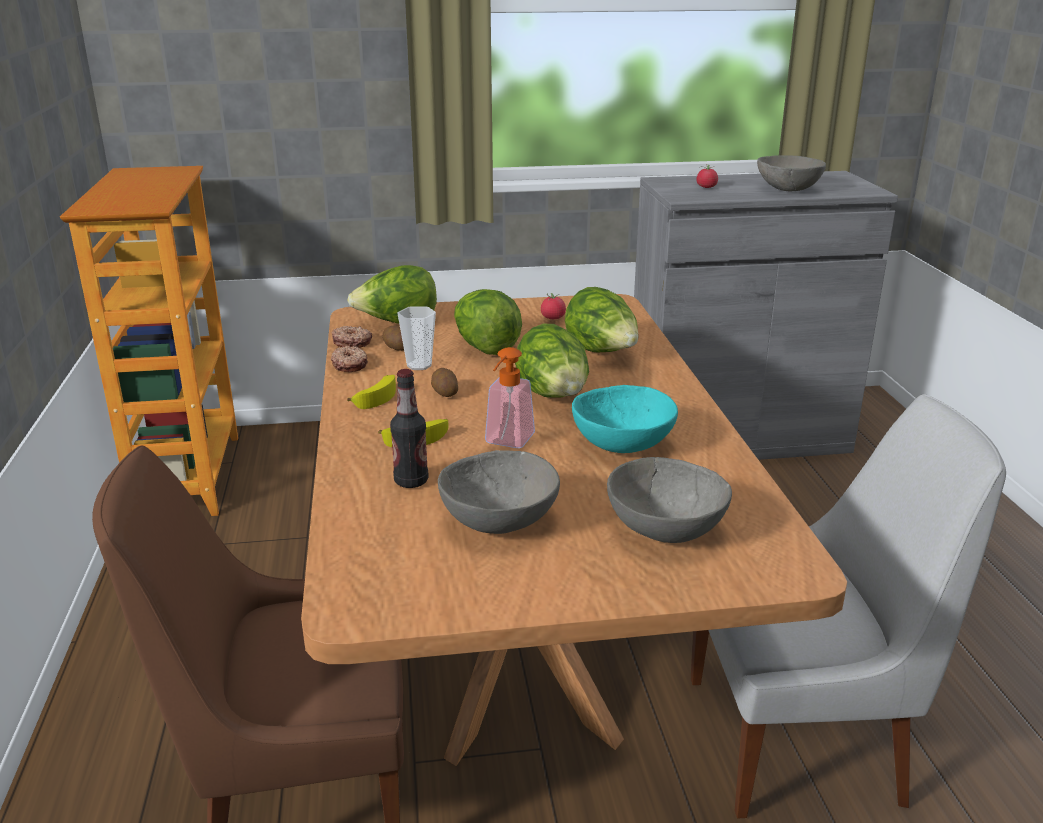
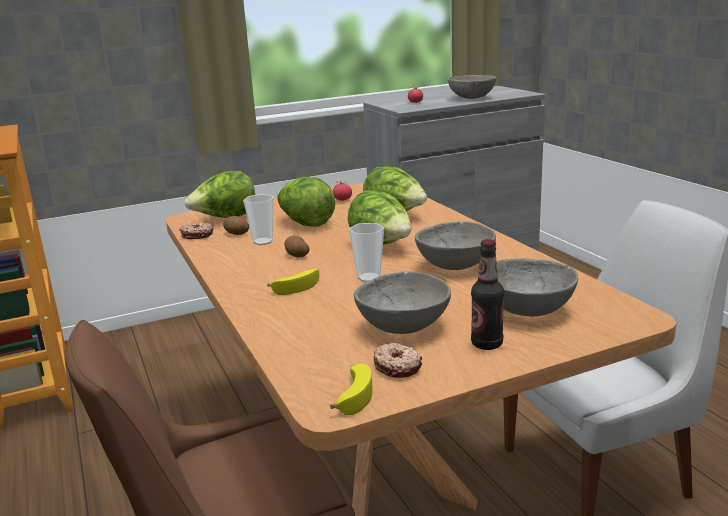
camera: 15 degrees left, 5 degrees down
(350, 365) = (207, 249): donut -> donut (397, 367)
(376, 397) = (244, 266): banana -> banana (353, 395)
(411, 481) = (314, 313): bottle -> bottle (487, 344)
(506, 442) = (369, 278): soap dispenser -> cup
(621, 445) = (454, 266): turquoise bowl -> grey bowl

